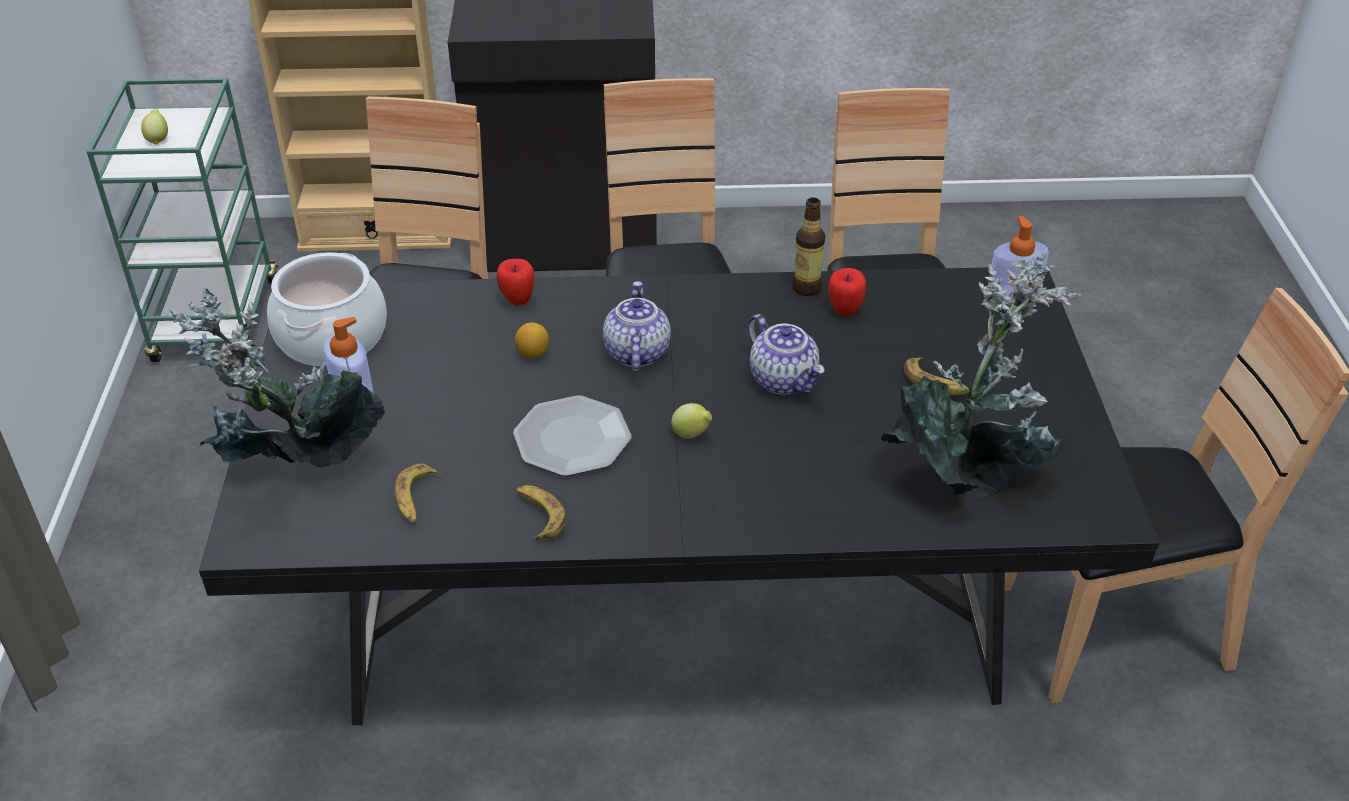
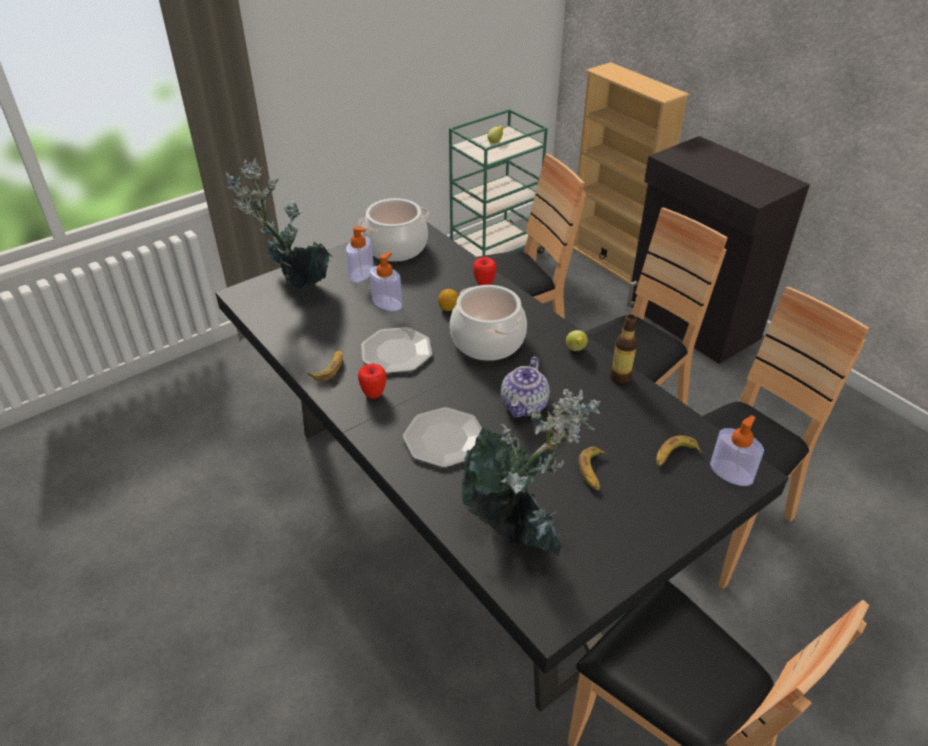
camera: 55 degrees right, 0 degrees up
(416, 499) = (308, 326): banana -> banana (674, 456)
(454, 402) = (387, 303): none -> soap dispenser
(636, 352) = (487, 341): teapot -> cooking pot
(692, 435) = (440, 392): lemon -> lemon (576, 350)
(780, 470) = (444, 438): none -> plate
(844, 311) = (618, 402): apple -> apple (373, 394)

